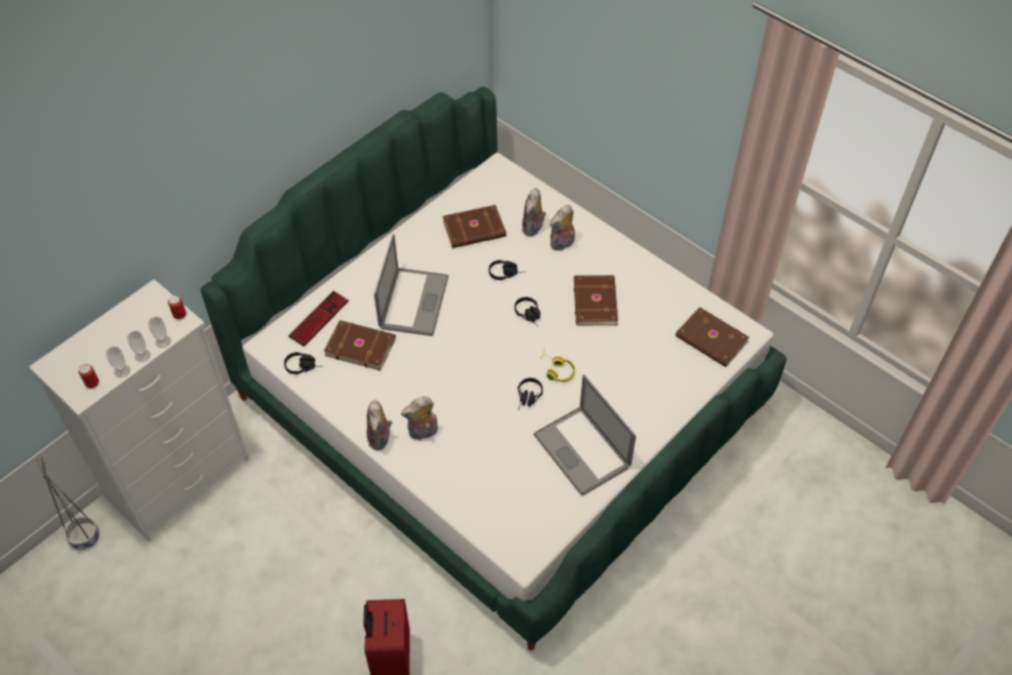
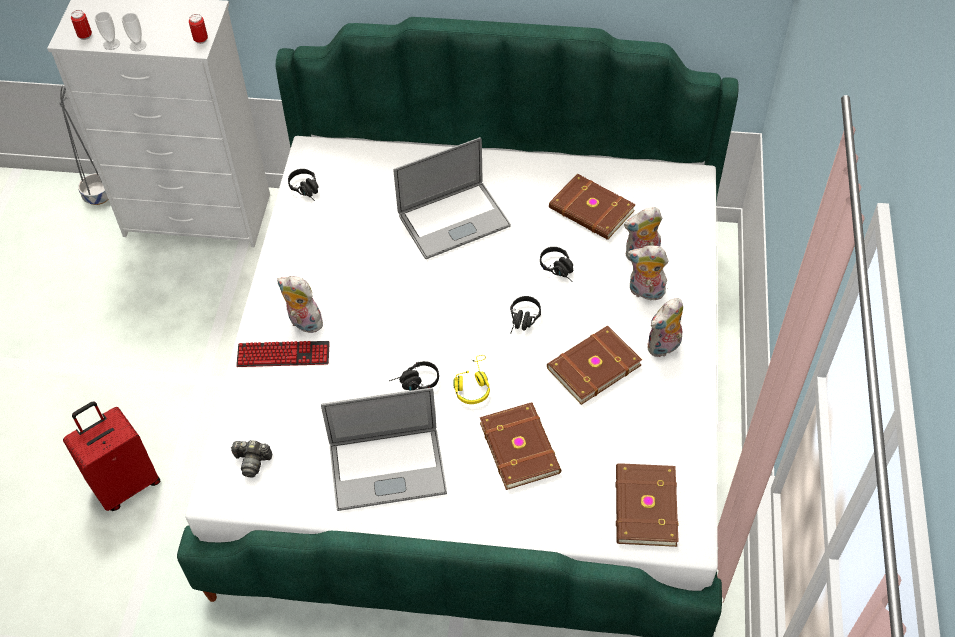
camera: 55 degrees right, 0 degrees up
(163, 341) = (163, 48): cup -> none
(319, 319) = (370, 166): keyboard -> keyboard (283, 355)
(360, 346) = (365, 214): brown book -> brown book (521, 447)
(380, 439) = (270, 295): plush toy -> plush toy (664, 348)
(514, 523) = (252, 461): none -> camera
(581, 450) = (387, 468): laptop -> laptop turned 120 degrees counterclockwise

